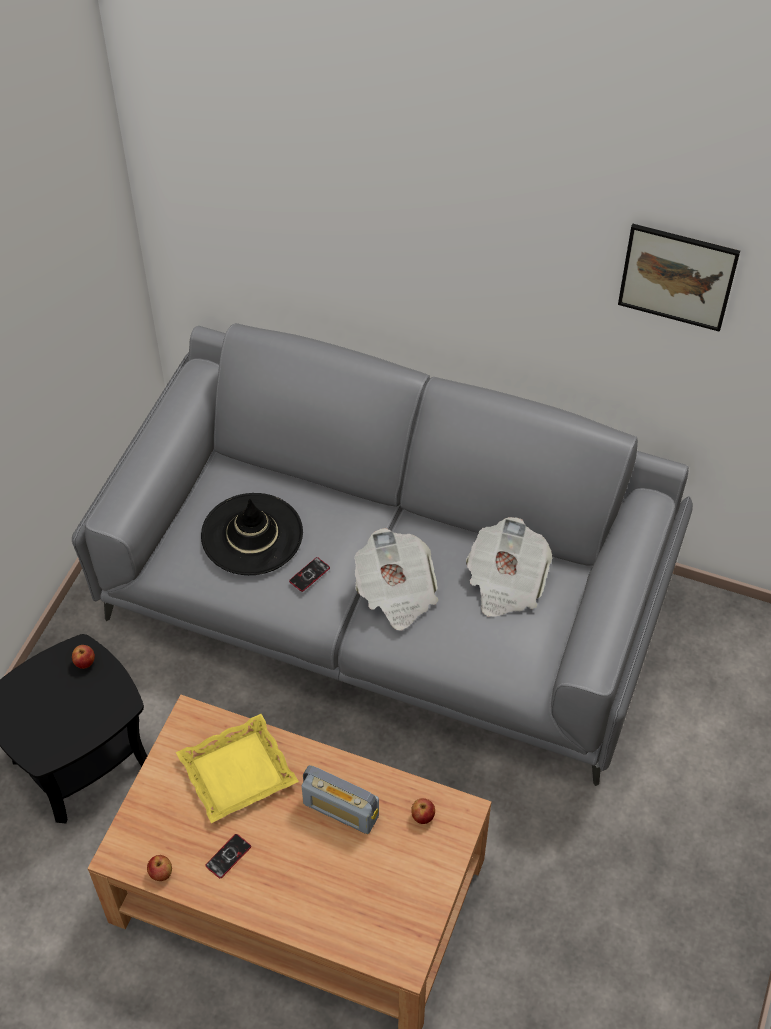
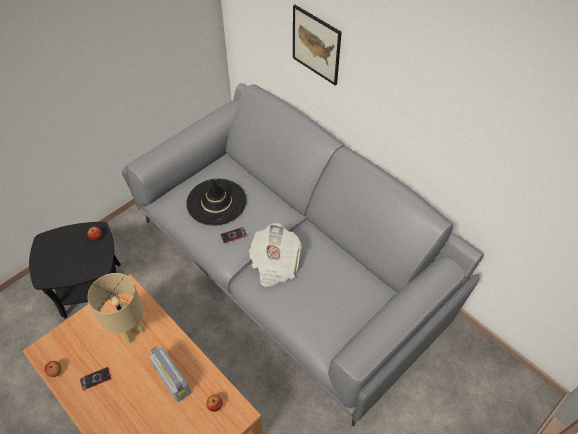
camera: 25 degrees right, 0 degrees up
(237, 772) = (131, 331): yellow tray -> beige table lamp
(505, 583) = (340, 283): newspaper -> none
(677, 276) = (506, 118): picture -> picture (316, 45)

